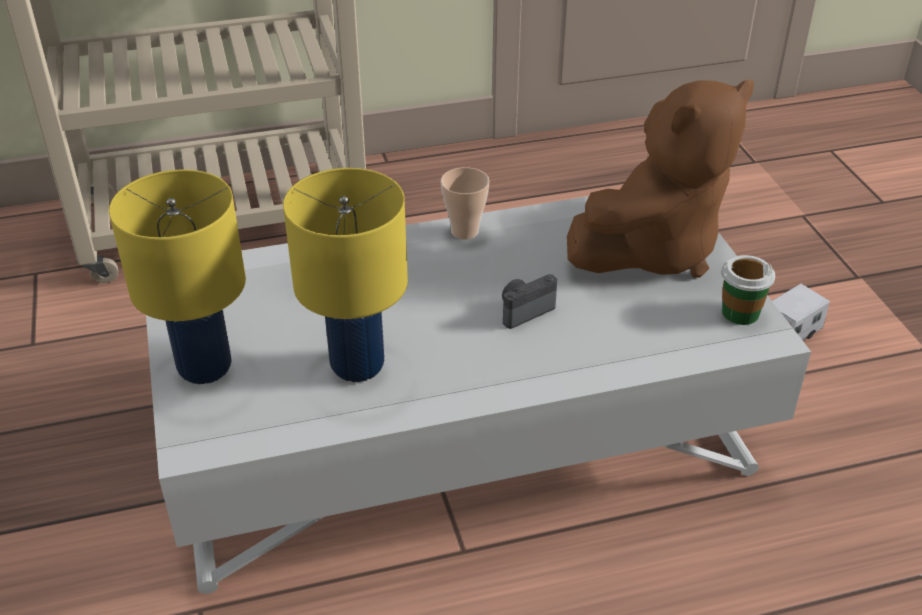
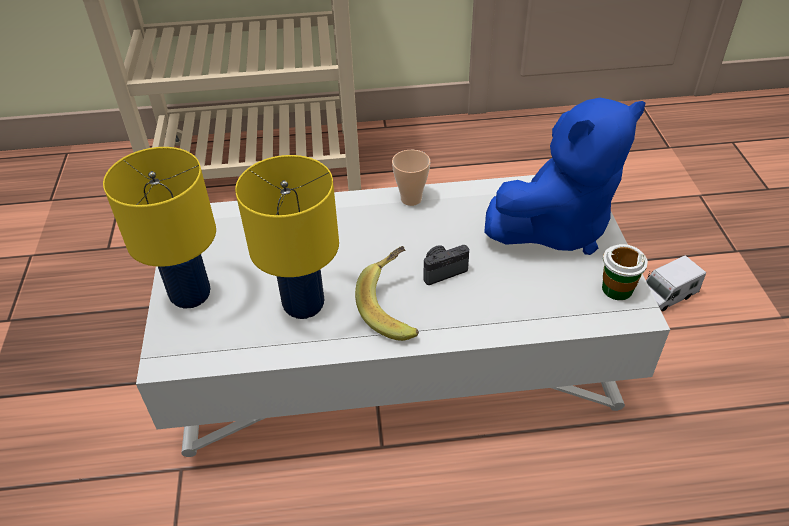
camera: 10 degrees right, 5 degrees up
(475, 358) = (395, 307): none -> banana
(652, 250) = (556, 227): brown plush toy -> blue plush toy

